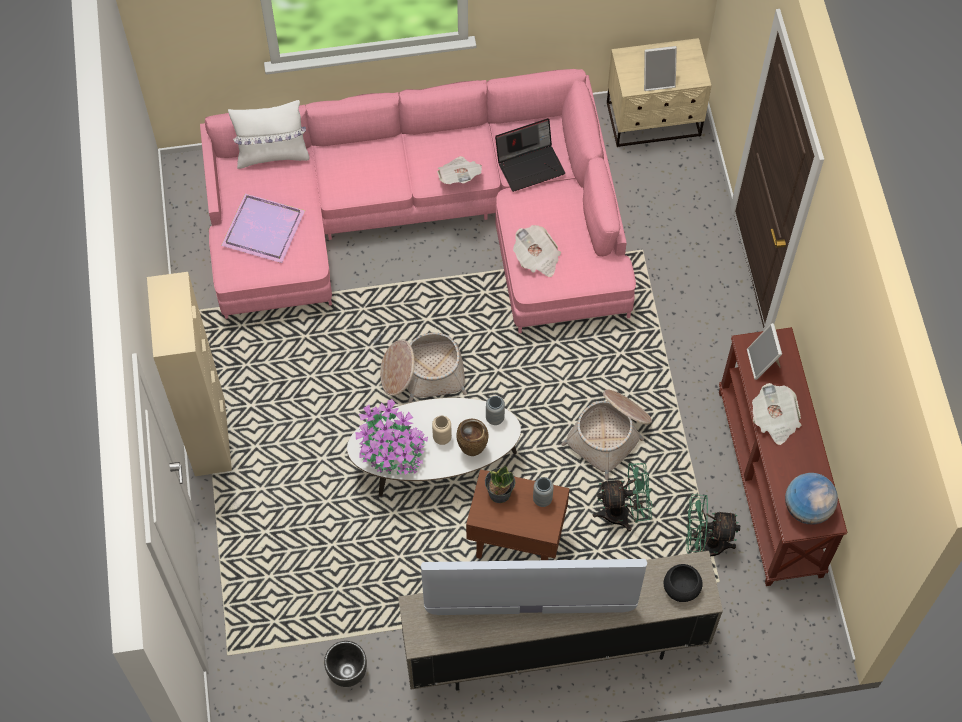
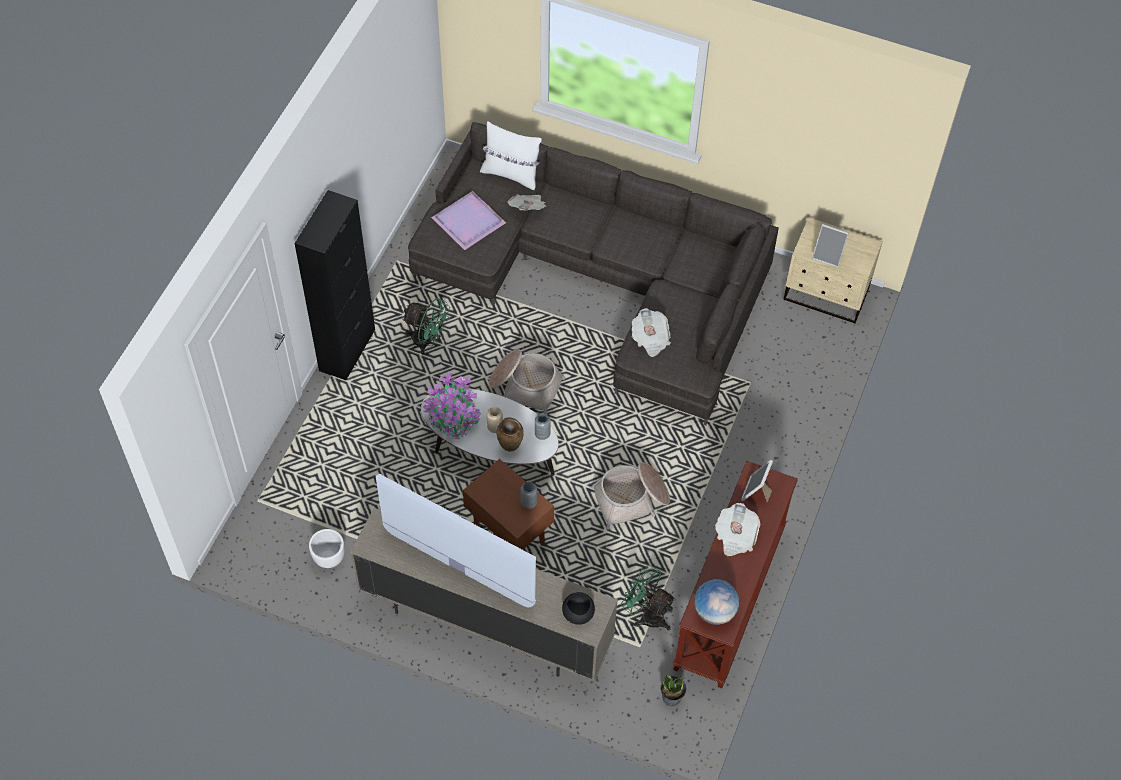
camera: 30 degrees right, 5 degrees down
(210, 437) = (347, 350): beige cabinet -> black cabinet
(347, 673) = (329, 558): black planter -> white planter
(425, 220) = (602, 280): pink sofa -> grey sofa
(459, 177) = (634, 254): newspaper -> newspaper (528, 208)
(499, 492) = (501, 481): potted plant -> potted plant (671, 697)
(530, 165) = (693, 272): laptop -> none
(623, 513) = (603, 559): green fan -> green fan (427, 341)

